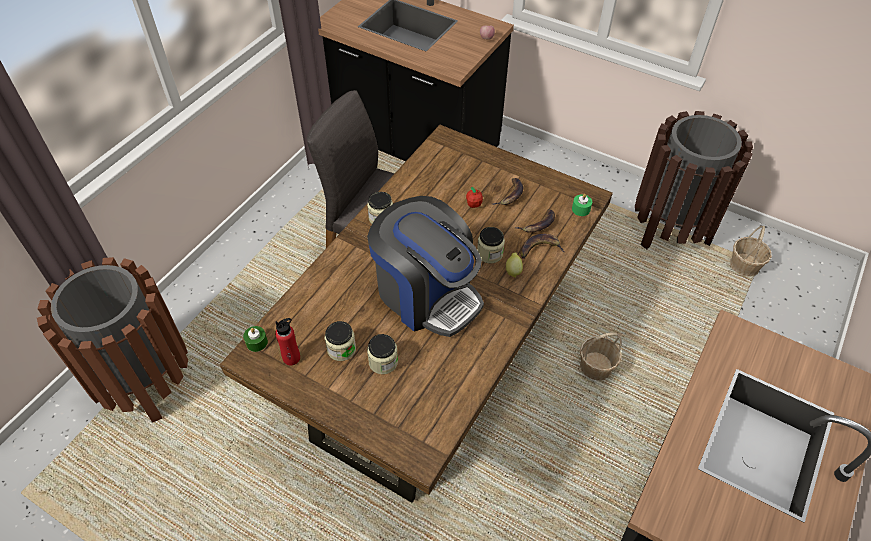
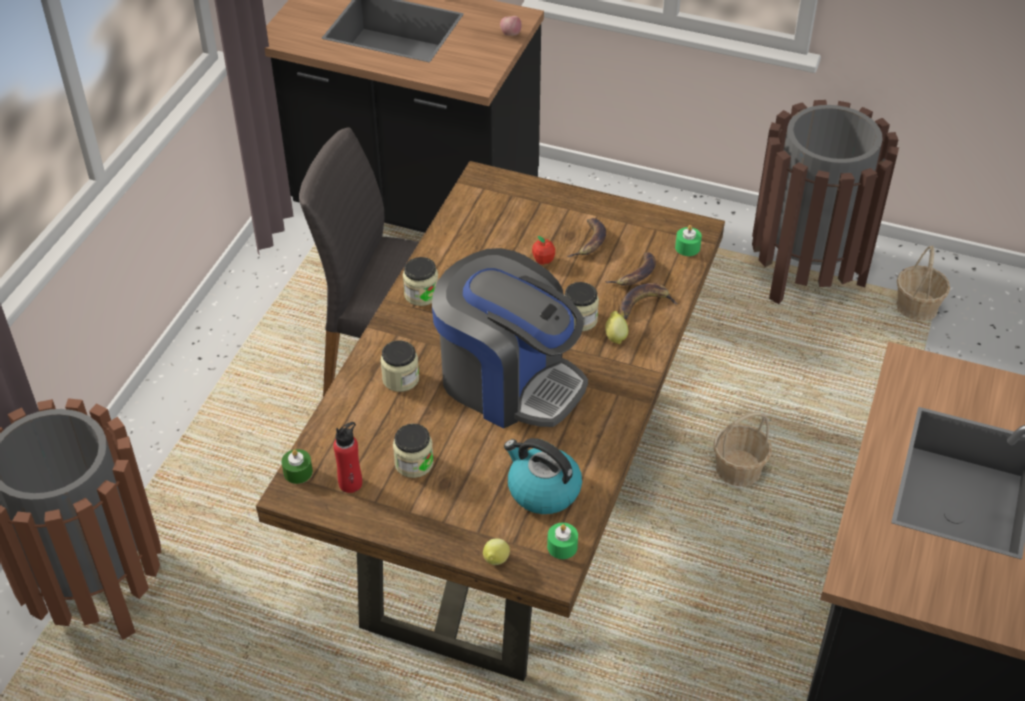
camera: 10 degrees left, 5 degrees down
(381, 441) = (495, 561): none -> lemon
(383, 362) = (473, 470): jar -> jar (400, 379)
(430, 387) = (542, 490): none -> kettle
(434, 437) = (562, 546): none -> green candle

